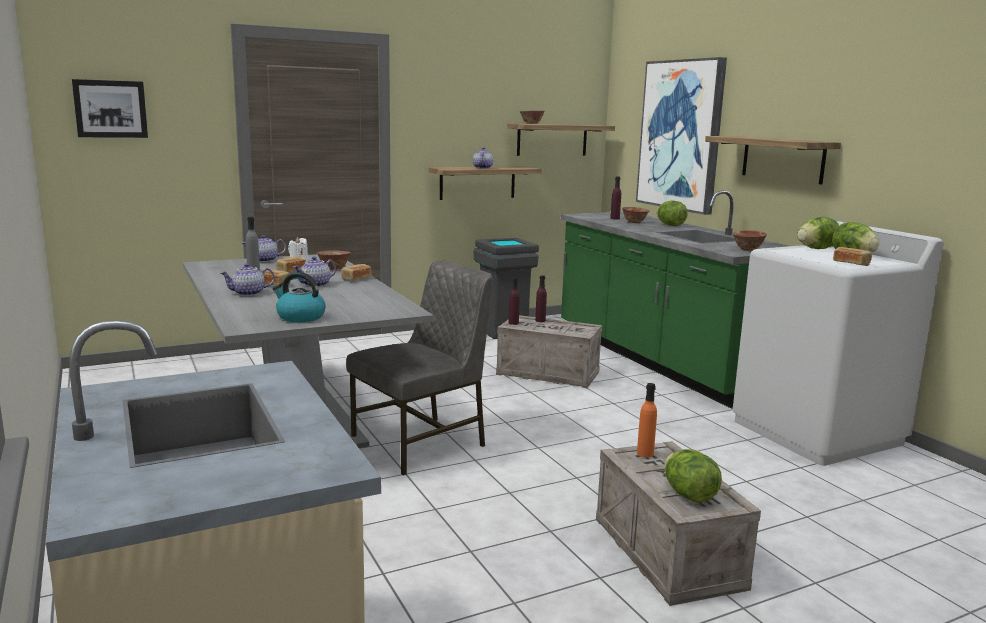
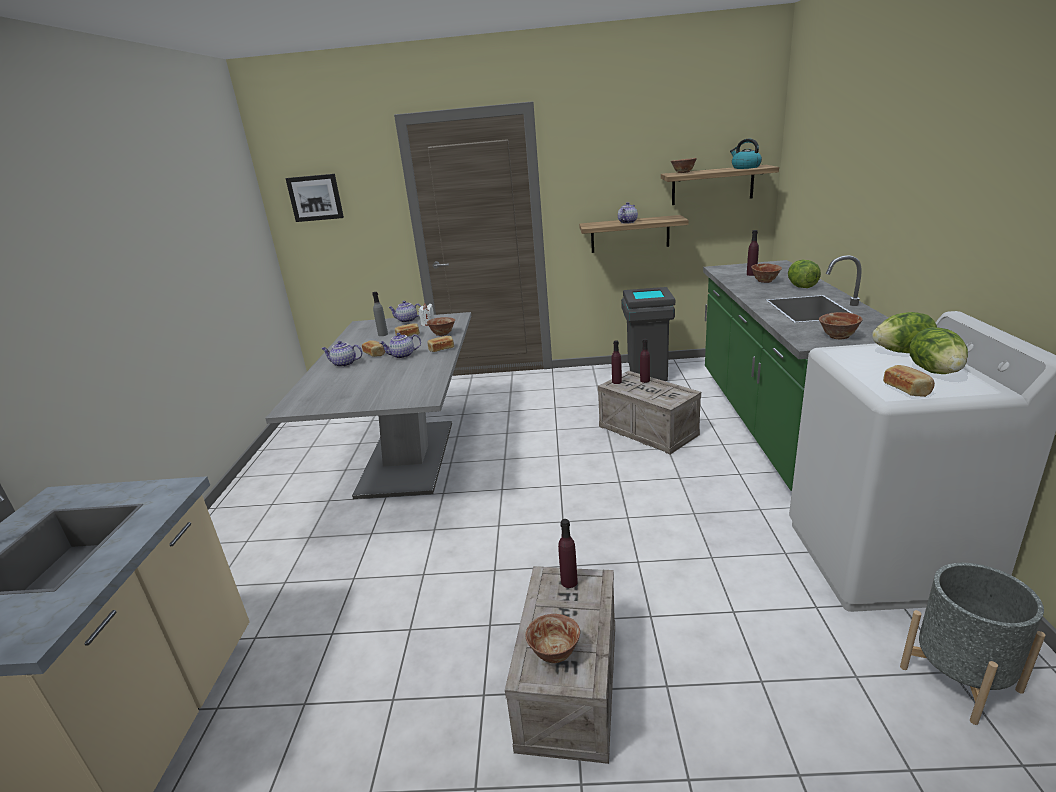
camera: 30 degrees right, 10 degrees up
(300, 317) = (340, 399): kettle -> kettle (745, 167)
(421, 443) = (473, 498): grey chair -> none
(645, 453) = (569, 582): orange bottle -> purple bottle
(681, 135) = (833, 180): picture -> none
(689, 495) = (554, 653): lettuce -> bowl
(782, 159) = (918, 221): shelf -> none
(921, 487) = (960, 678): none -> grey planter

